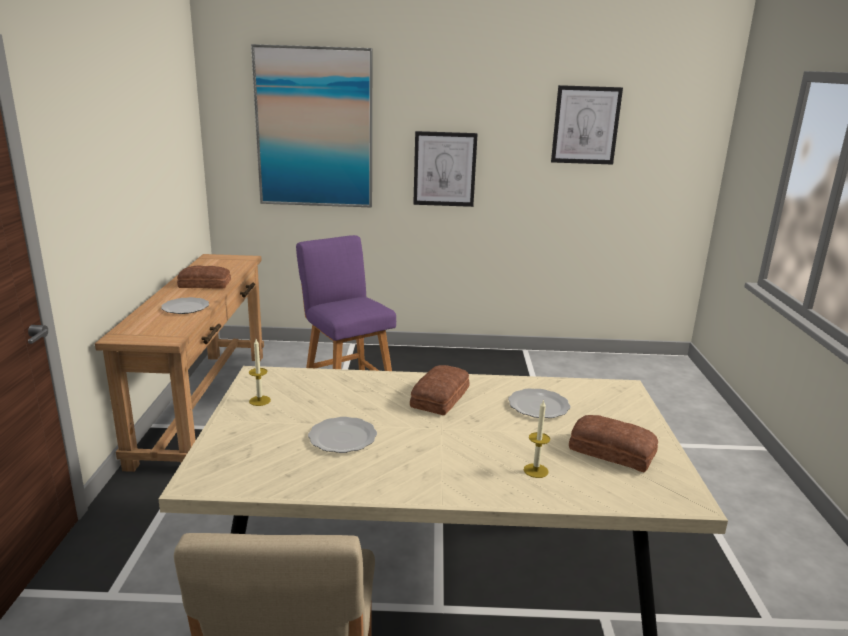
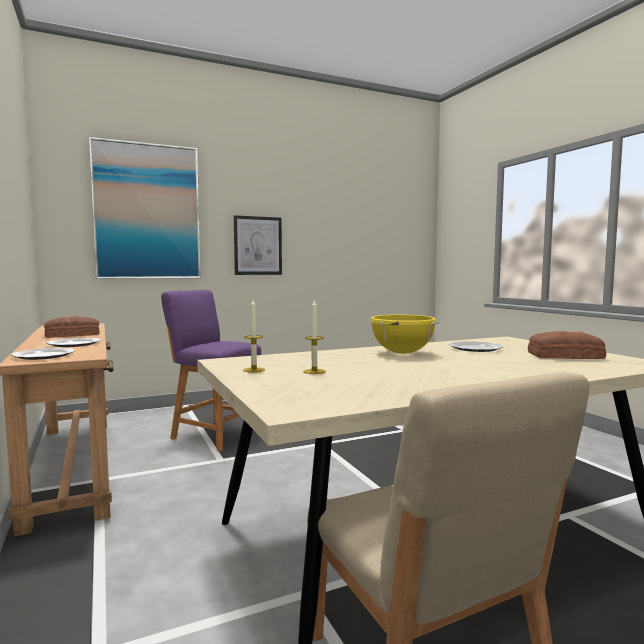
camera: 25 degrees left, 15 degrees down
(341, 437) = (370, 374): plate -> plate (43, 356)
(442, 397) = (402, 353): bread -> yellow cooking pot
(535, 470) = (543, 367): candle -> candle (314, 371)
(585, 125) = (353, 213): picture -> none

